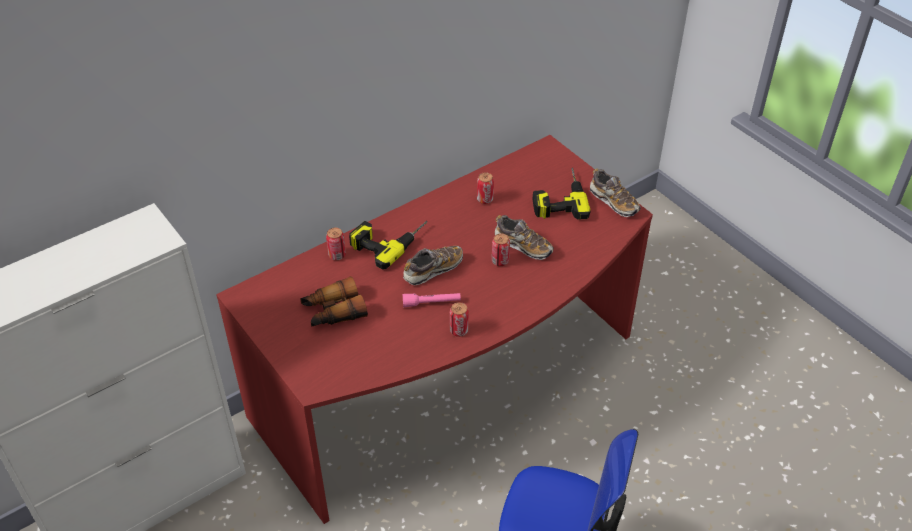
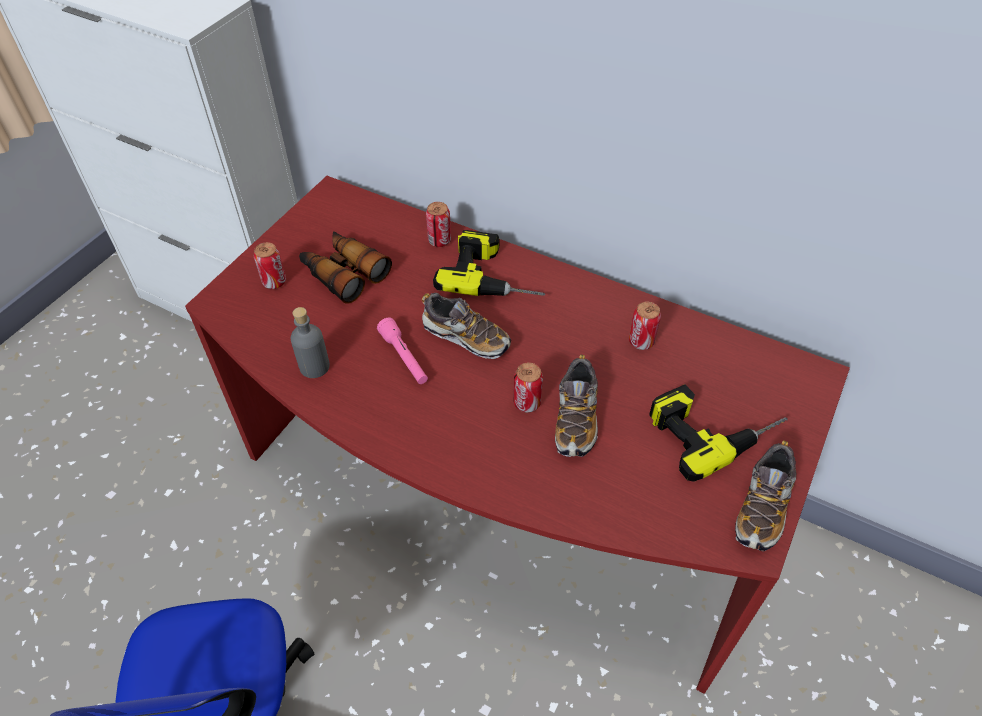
camera: 65 degrees right, 5 degrees up
(411, 348) = (314, 366): none -> grey bottle
(459, 331) = (367, 405): can -> can (274, 282)

